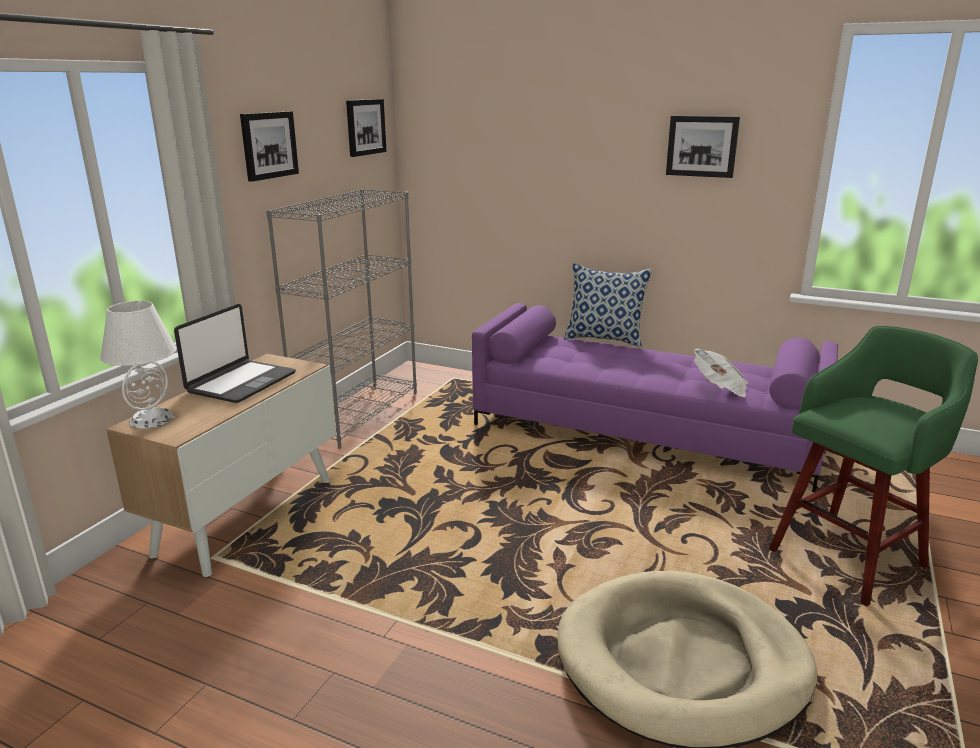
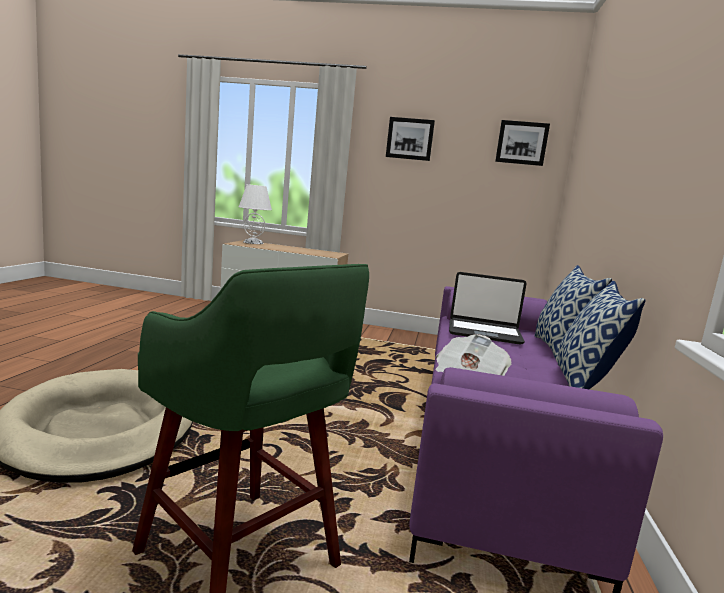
camera: 75 degrees right, 10 degrees down
(241, 382) = (301, 249): laptop -> laptop (484, 332)
(359, 413) = (422, 338): grey bookcase -> none
(689, 351) = (584, 386): none -> pillow
(702, 146) = (676, 113): picture -> none

